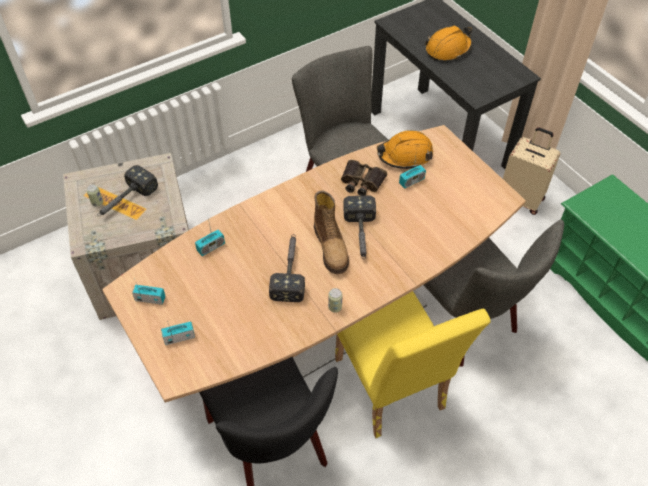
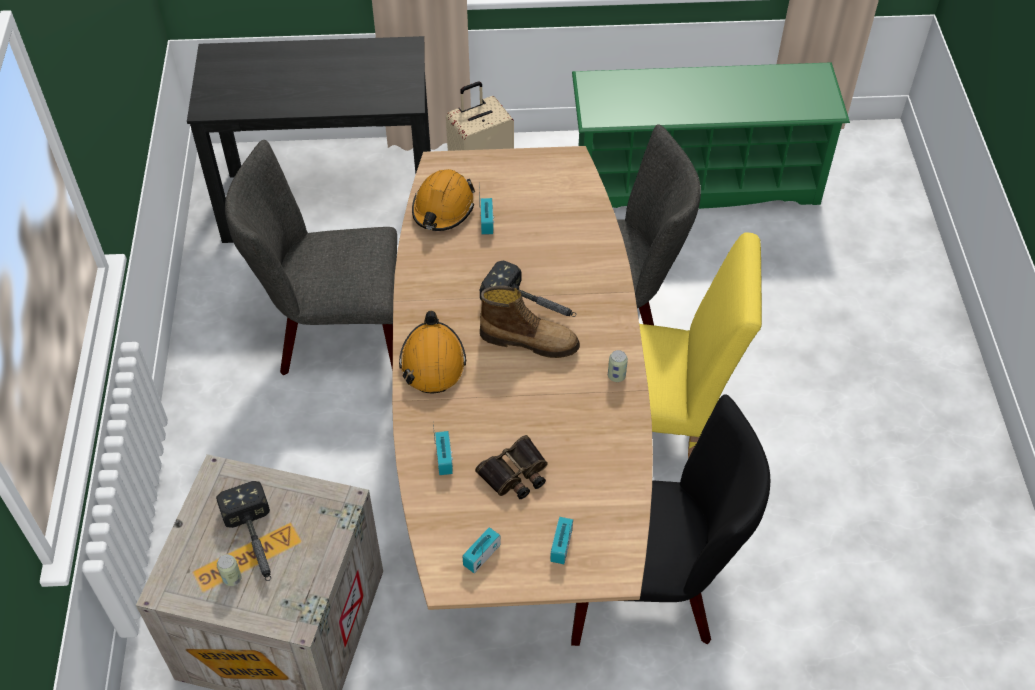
camera: 60 degrees left, 0 degrees up
(290, 270) = (536, 394): hammer -> none
(361, 182) = (452, 267): binoculars -> binoculars (515, 474)
(448, 49) = (306, 83): orange hard hat -> orange hard hat (432, 362)

